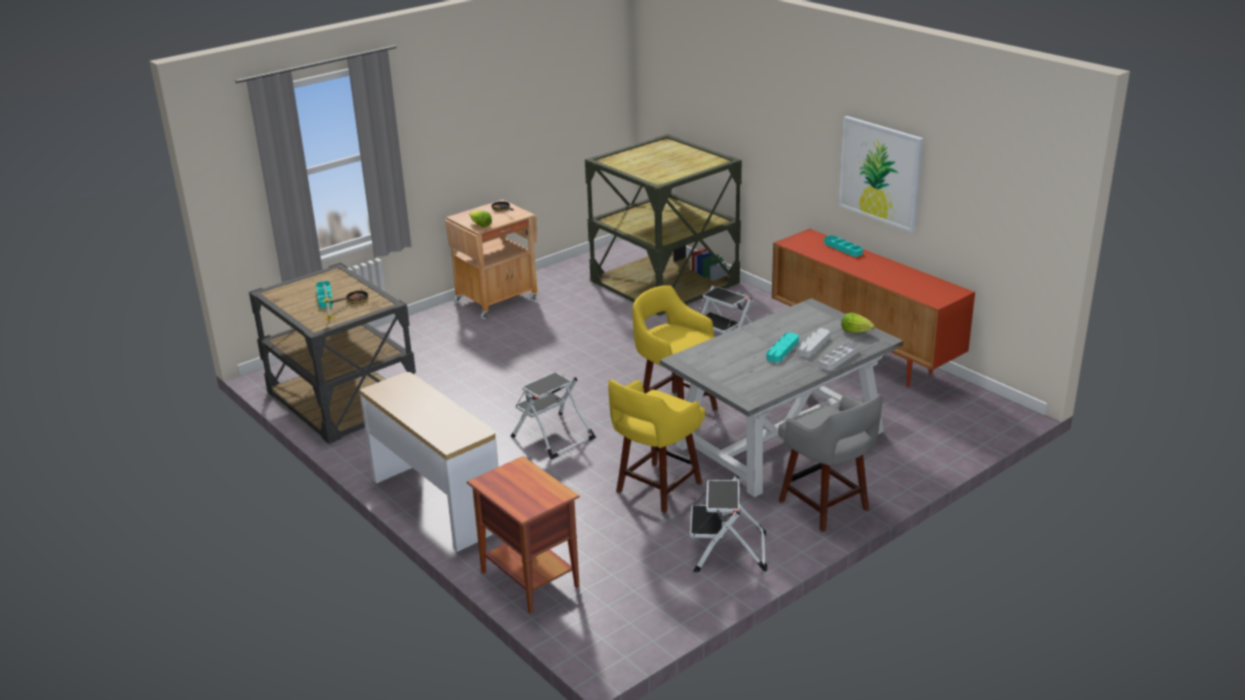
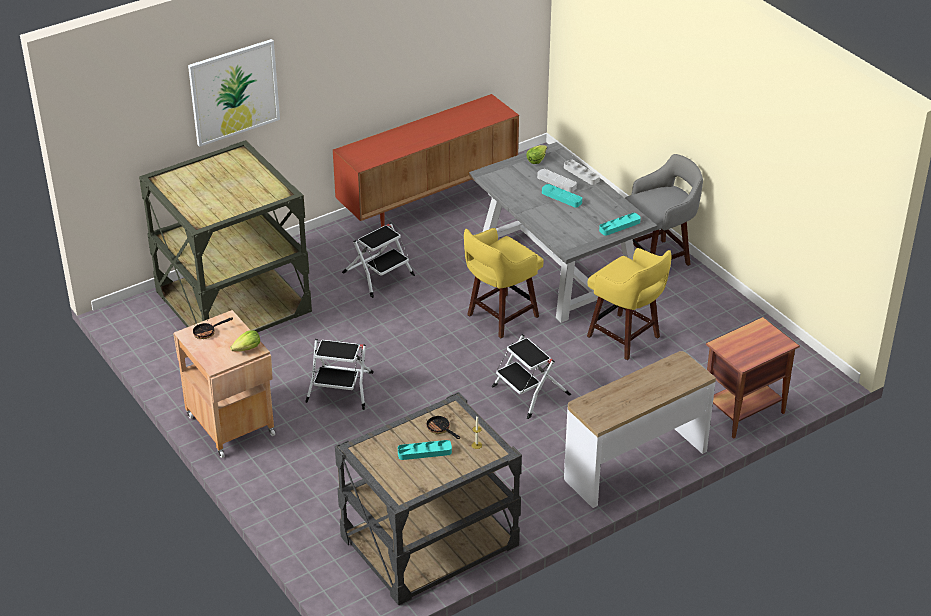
camera: 85 degrees left, 10 degrees up
(728, 549) = (708, 310): step ladder -> step ladder (341, 388)
(843, 248) = (386, 139): turquoise tray -> turquoise tray (619, 226)
(880, 173) = (394, 59): picture -> picture (234, 92)

